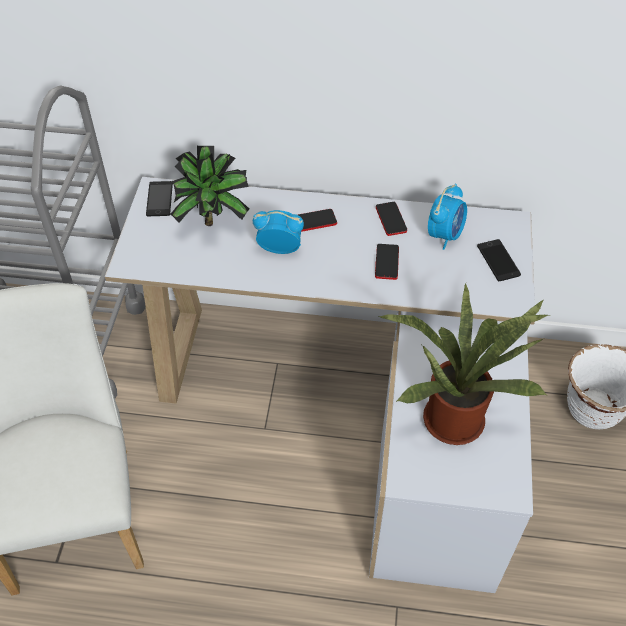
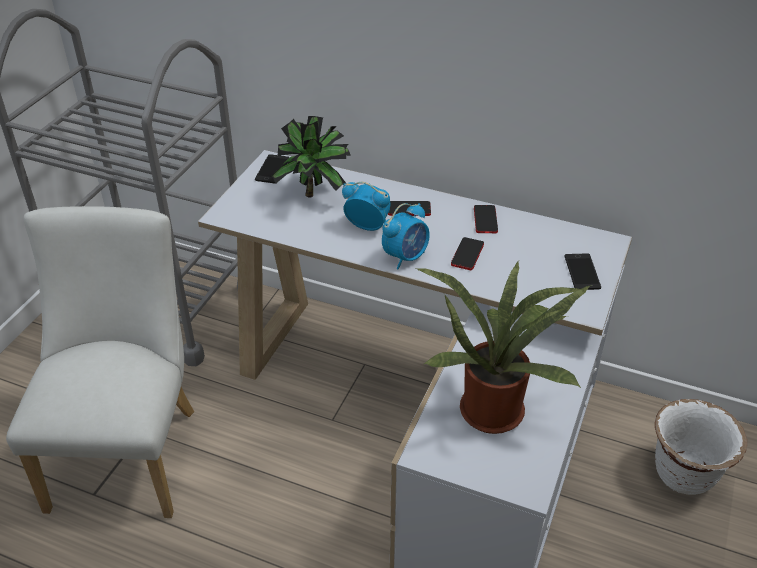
camera: 15 degrees right, 10 degrees down
(445, 235) = (535, 241): alarm clock -> alarm clock (406, 257)

